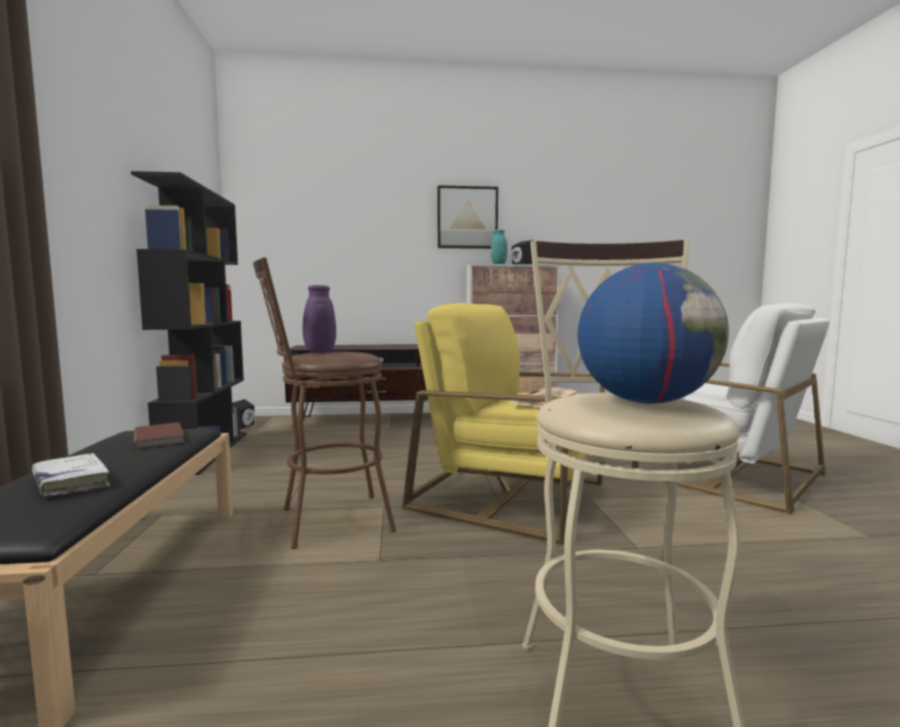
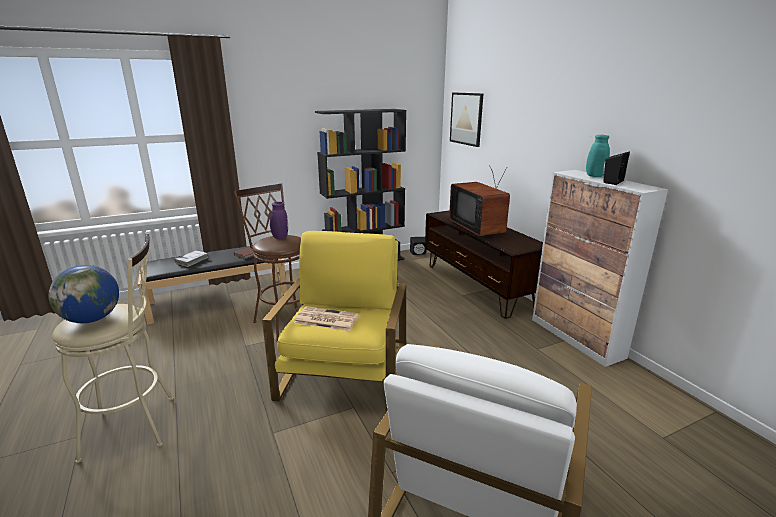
camera: 70 degrees right, 15 degrees up
(377, 347) = (479, 229): none -> television
(467, 217) = (586, 115): picture -> picture (466, 119)

